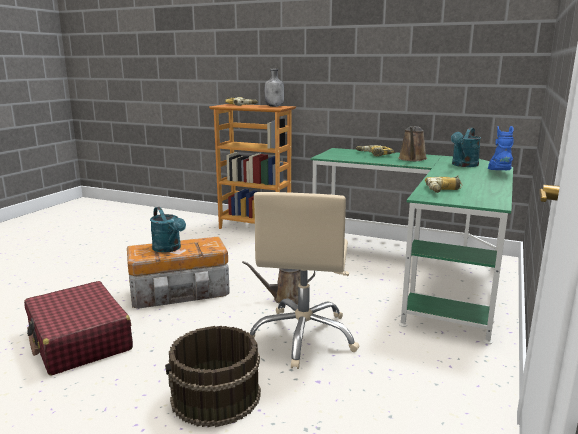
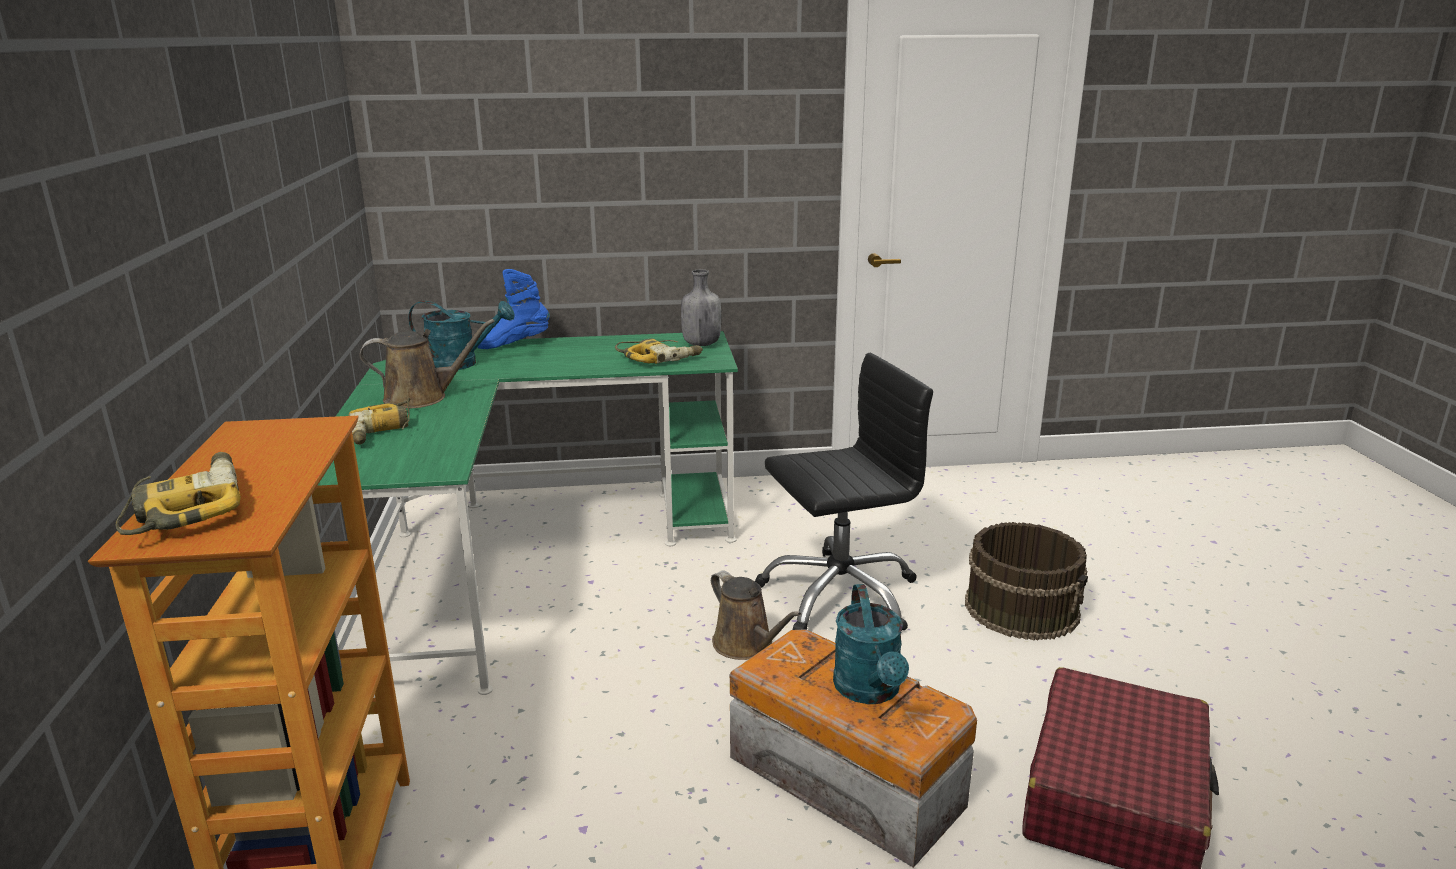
camera: 120 degrees left, 5 degrees up
(169, 249) = (870, 691): turquoise watering can -> turquoise watering can turned 150 degrees clockwise
(275, 106) = (254, 441): grey bottle -> grey bottle (701, 344)
(303, 336) = (839, 595): beige office chair -> black office chair

